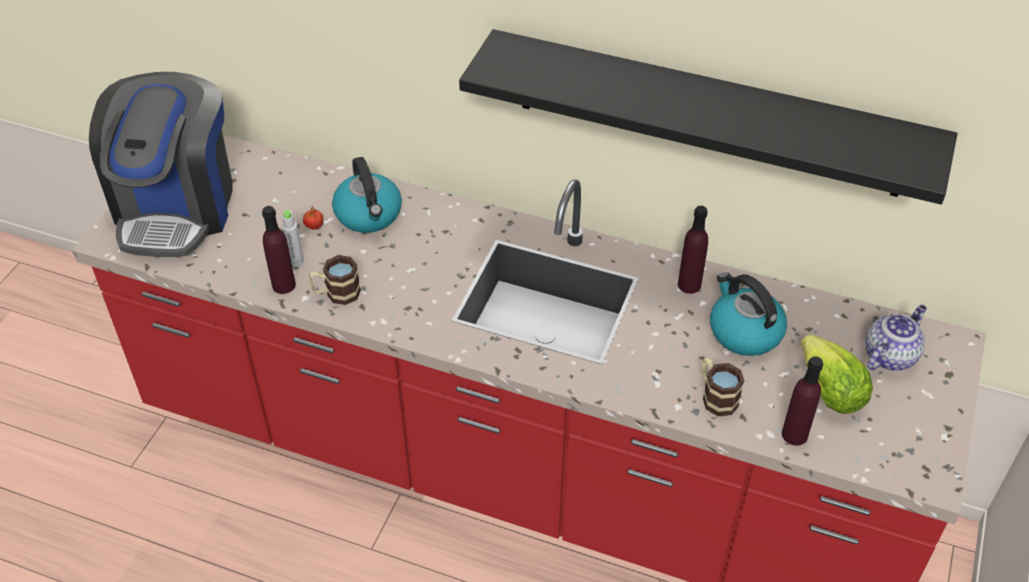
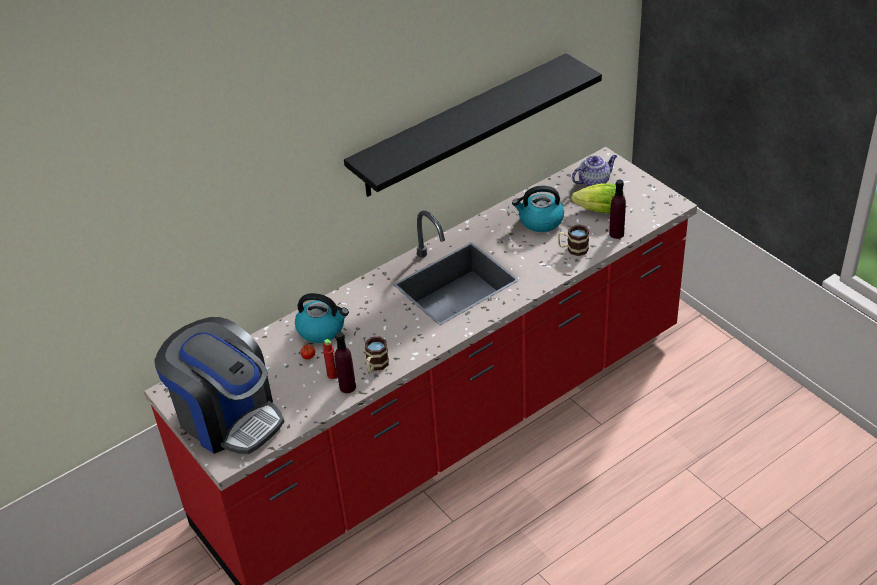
camera: 55 degrees left, 5 degrees down
(296, 262) = (332, 375): grey bottle -> red bottle
(689, 285) = (492, 226): purple bottle -> none
(889, 355) = (594, 181): teapot -> teapot turned 75 degrees clockwise

